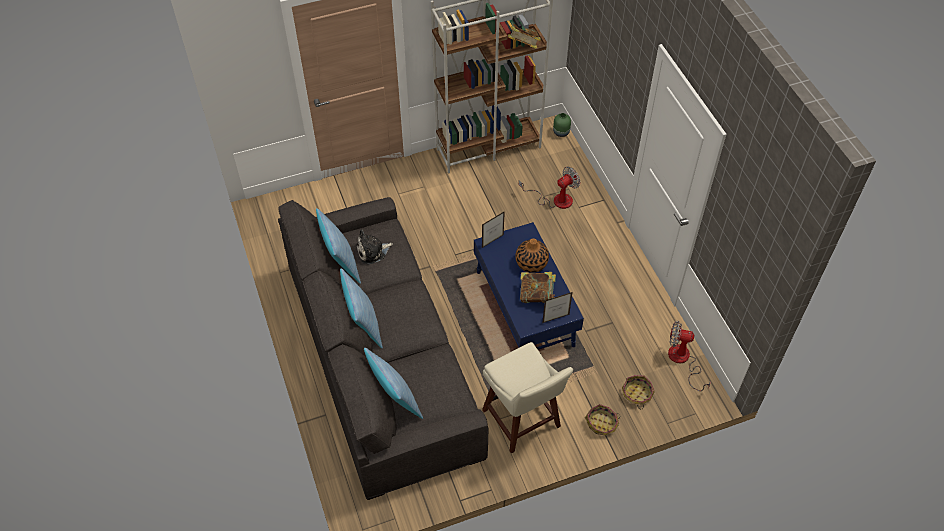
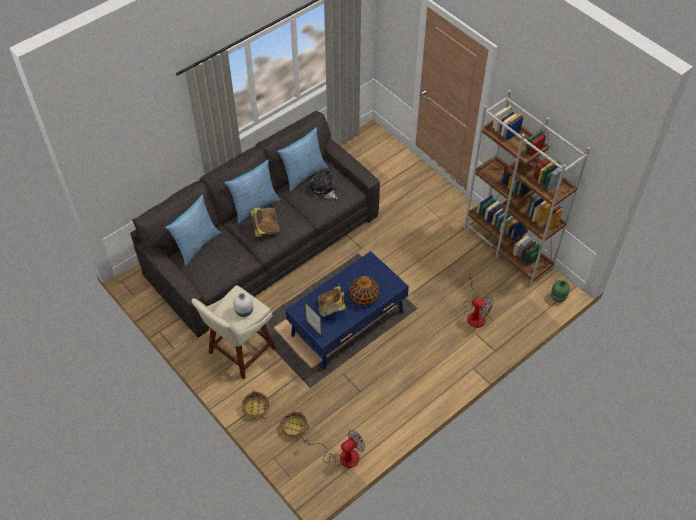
camera: 70 degrees right, 0 degrees up
(492, 241) = (374, 264): picture frame -> none
(522, 45) = (545, 187): book -> book (266, 229)
(526, 366) = (244, 311): none -> white vase
(683, 361) = (342, 456): fan -> fan turned 60 degrees clockwise

